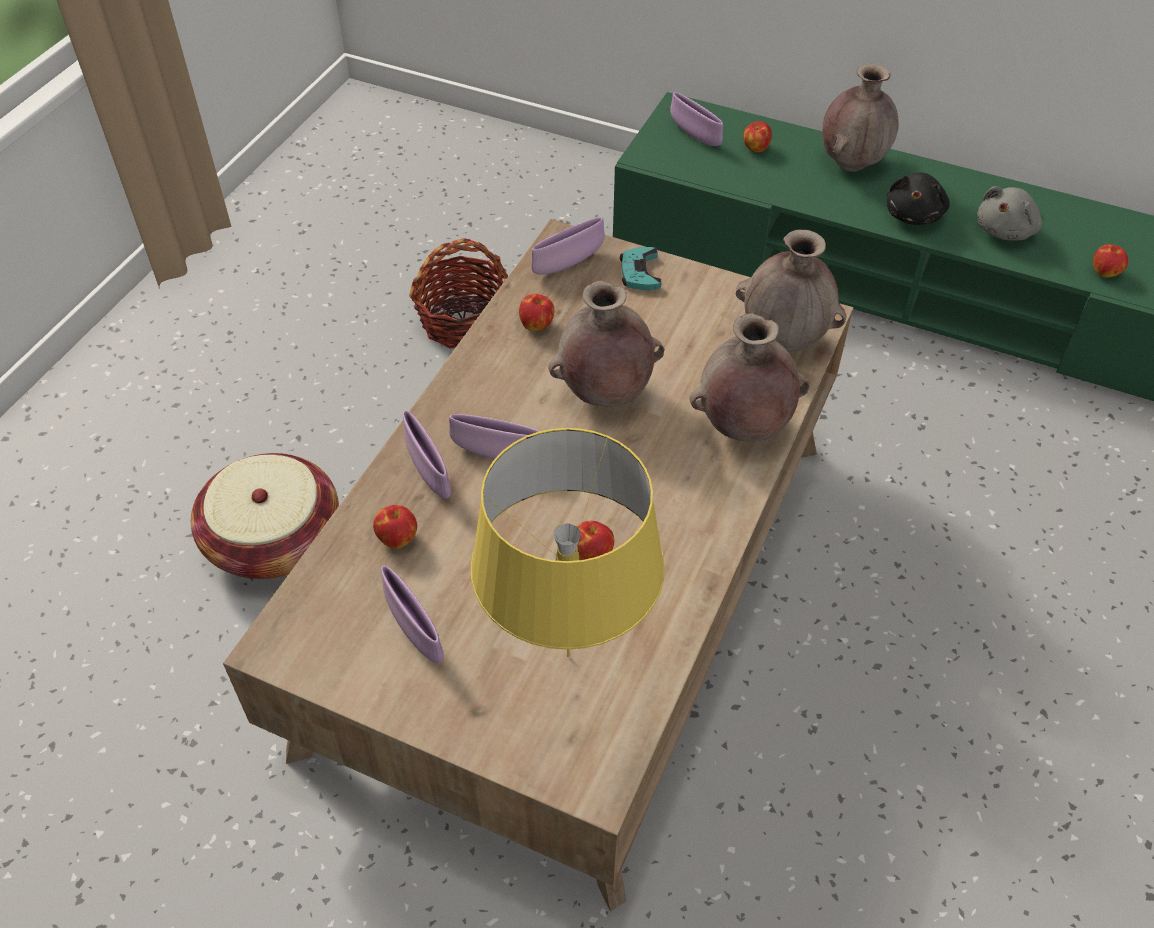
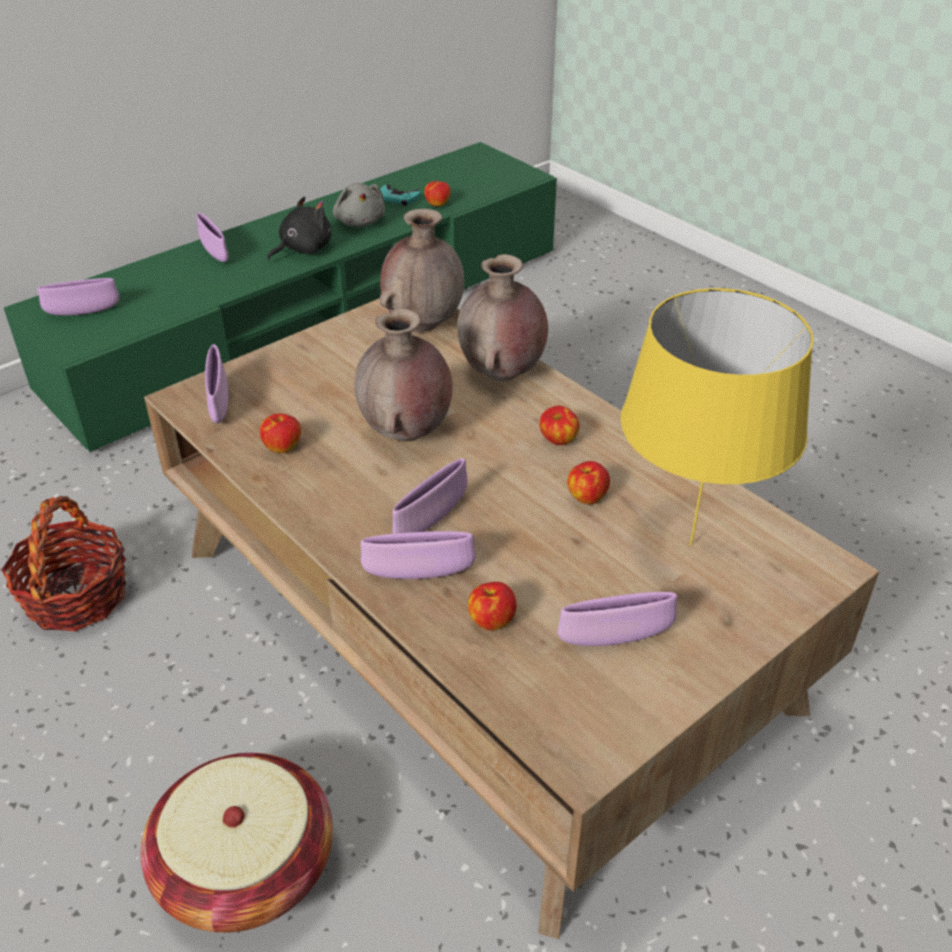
camera: 65 degrees left, 10 degrees down
(639, 273) = (274, 368): turquoise game controller -> turquoise game controller (398, 199)
(755, 148) = (140, 289): apple -> apple (558, 440)
(852, 163) = (214, 253): brown vase -> purple bowl
(914, 215) = (303, 249): black plush toy -> black plush toy turned 90 degrees counterclockwise

